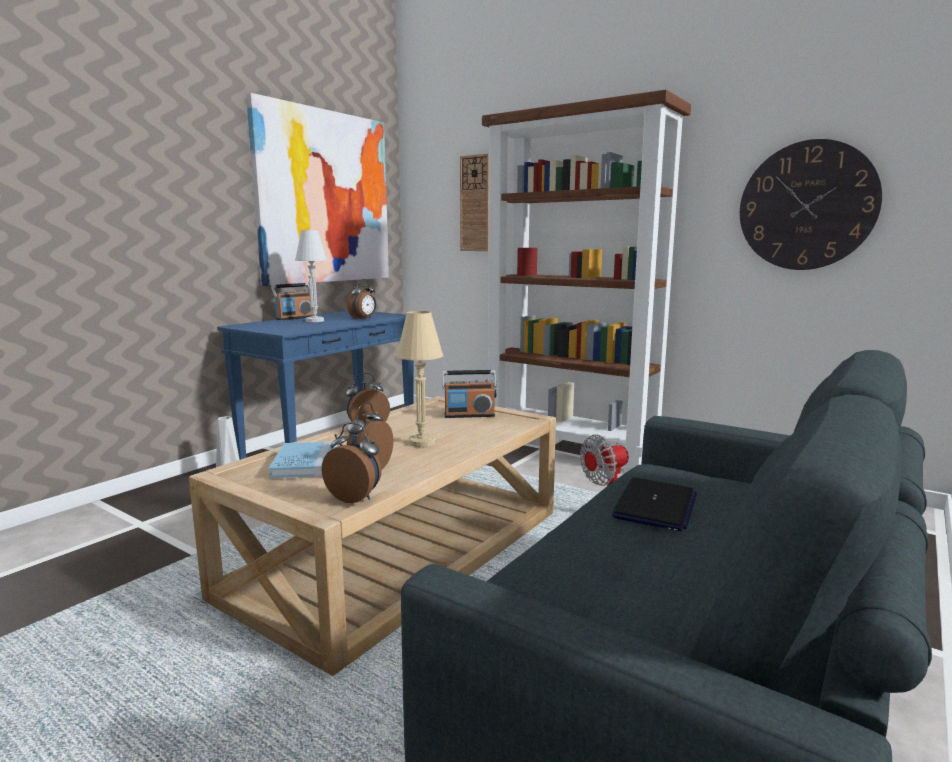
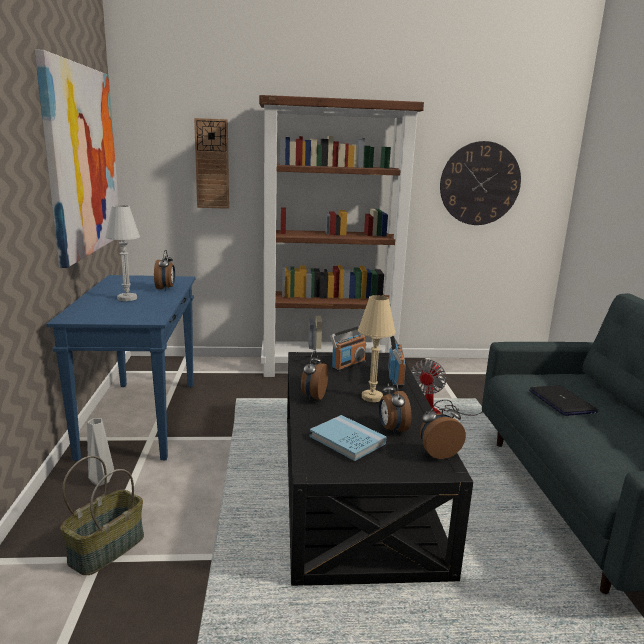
camera: 40 degrees left, 5 degrees up
(155, 519) = (106, 548): none -> basket
(294, 318) = (91, 297): radio -> radio (396, 378)
(403, 551) = (356, 485): beige coffee table -> black coffee table

